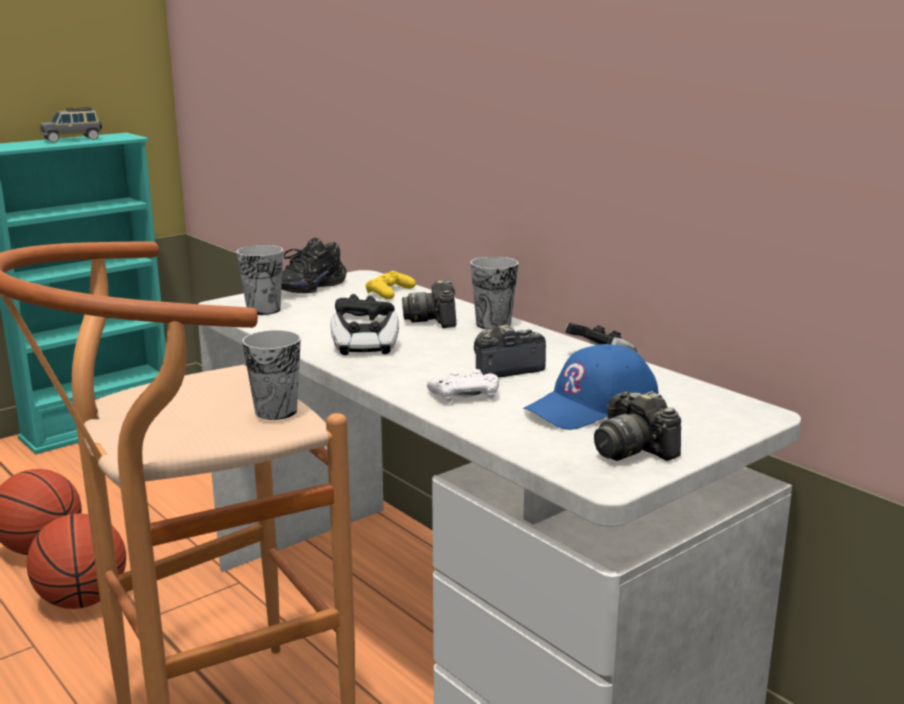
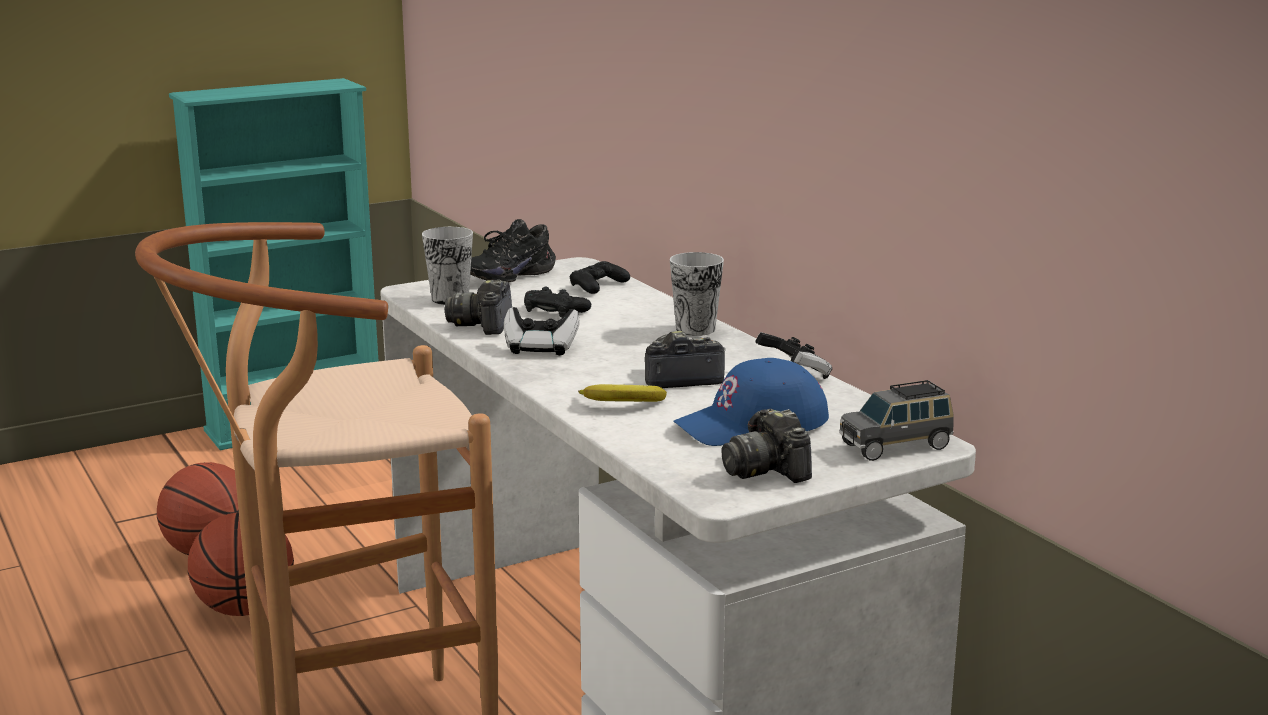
camera: 10 degrees right, 0 degrees up
(72, 139) = (280, 87): grey toy car -> grey toy car (896, 446)
(276, 411) = (428, 409): cup -> none
(389, 292) = (598, 285): yellow game controller -> black game controller
(434, 320) = (632, 321): camera -> camera (484, 325)
(465, 395) = (622, 404): white game controller -> banana

